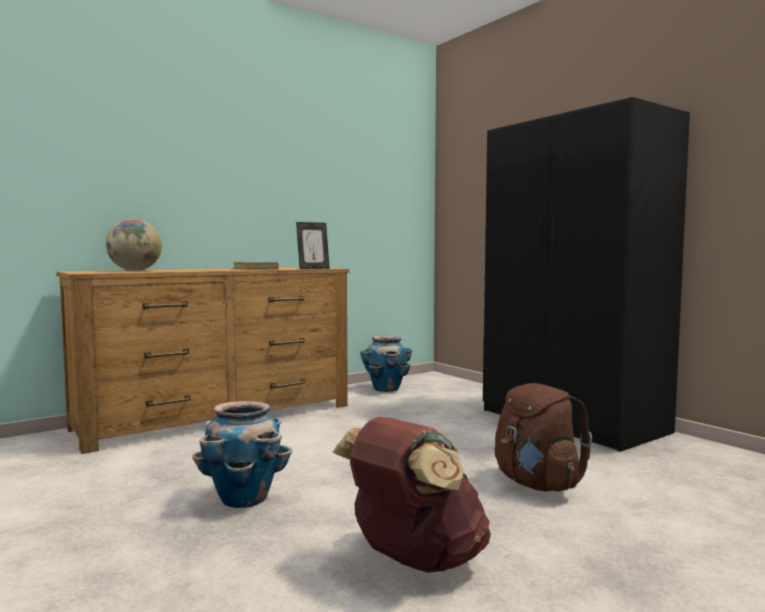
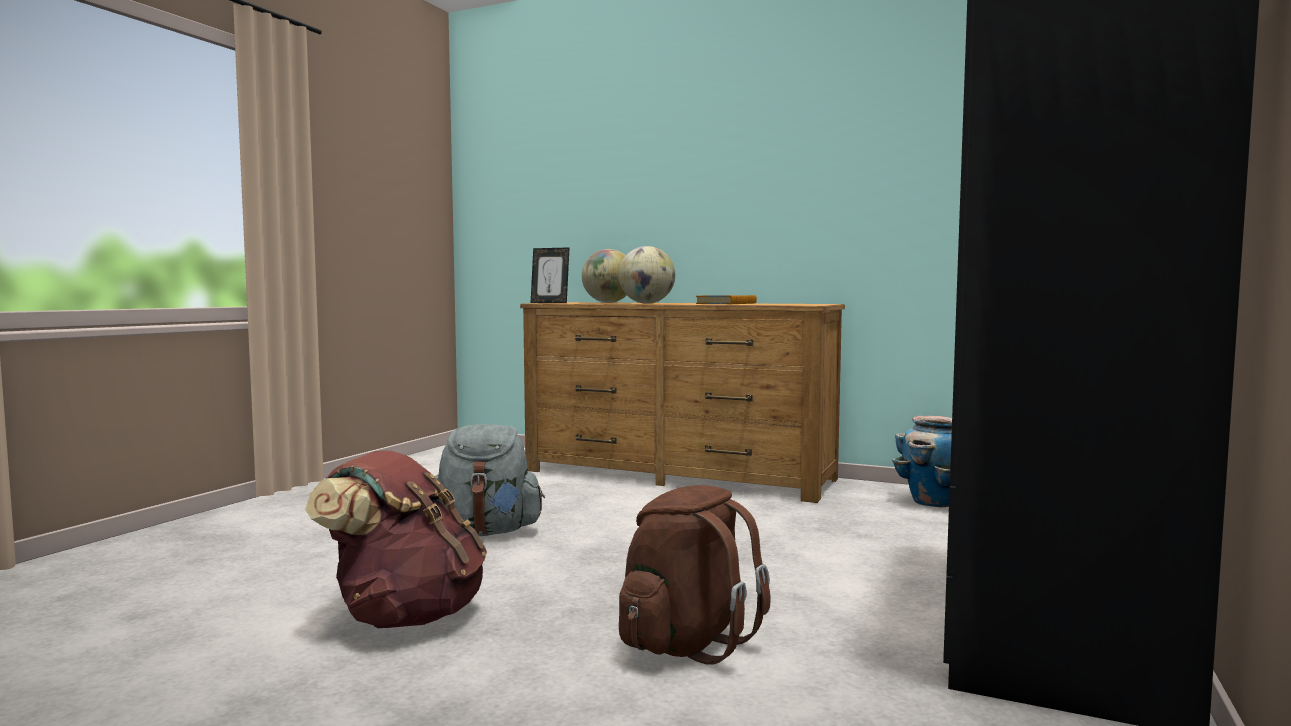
camera: 60 degrees right, 0 degrees up
(199, 270) = (647, 303): none -> globe
(243, 498) = (486, 532): planter -> grey backpack
(313, 268) = (775, 304): picture frame -> picture frame (550, 303)

